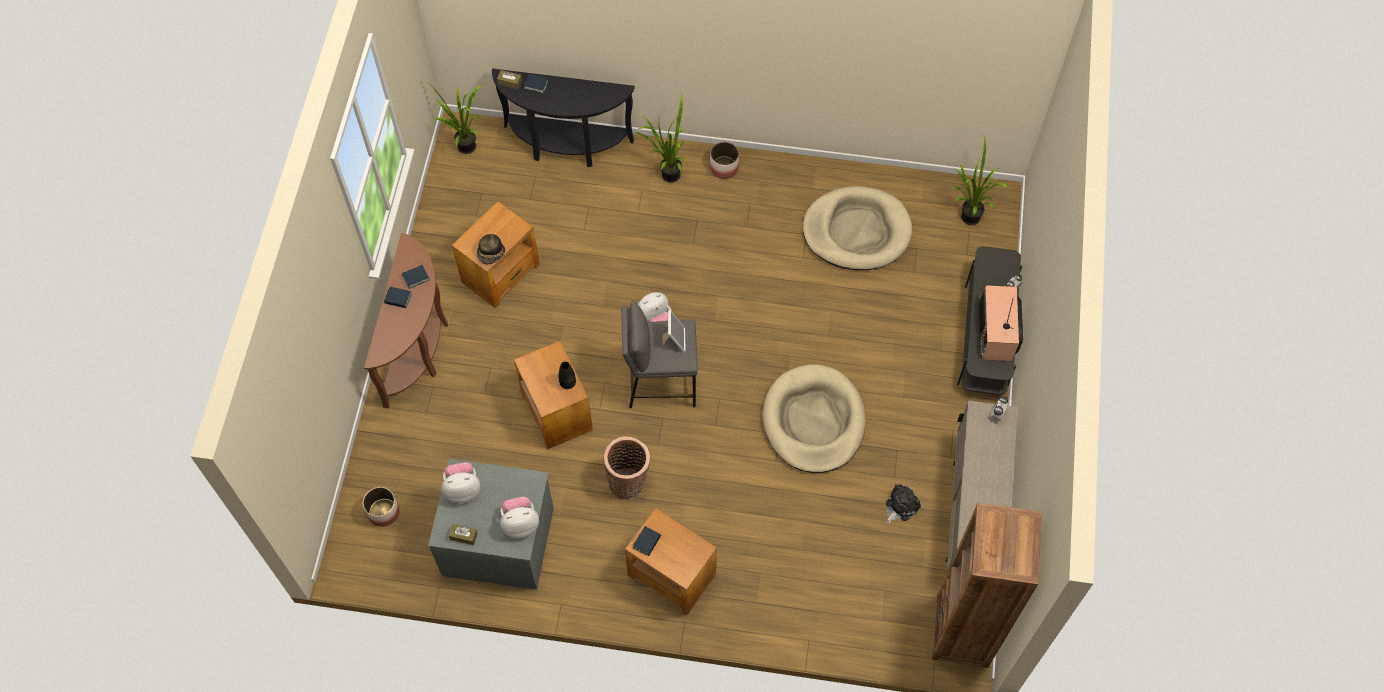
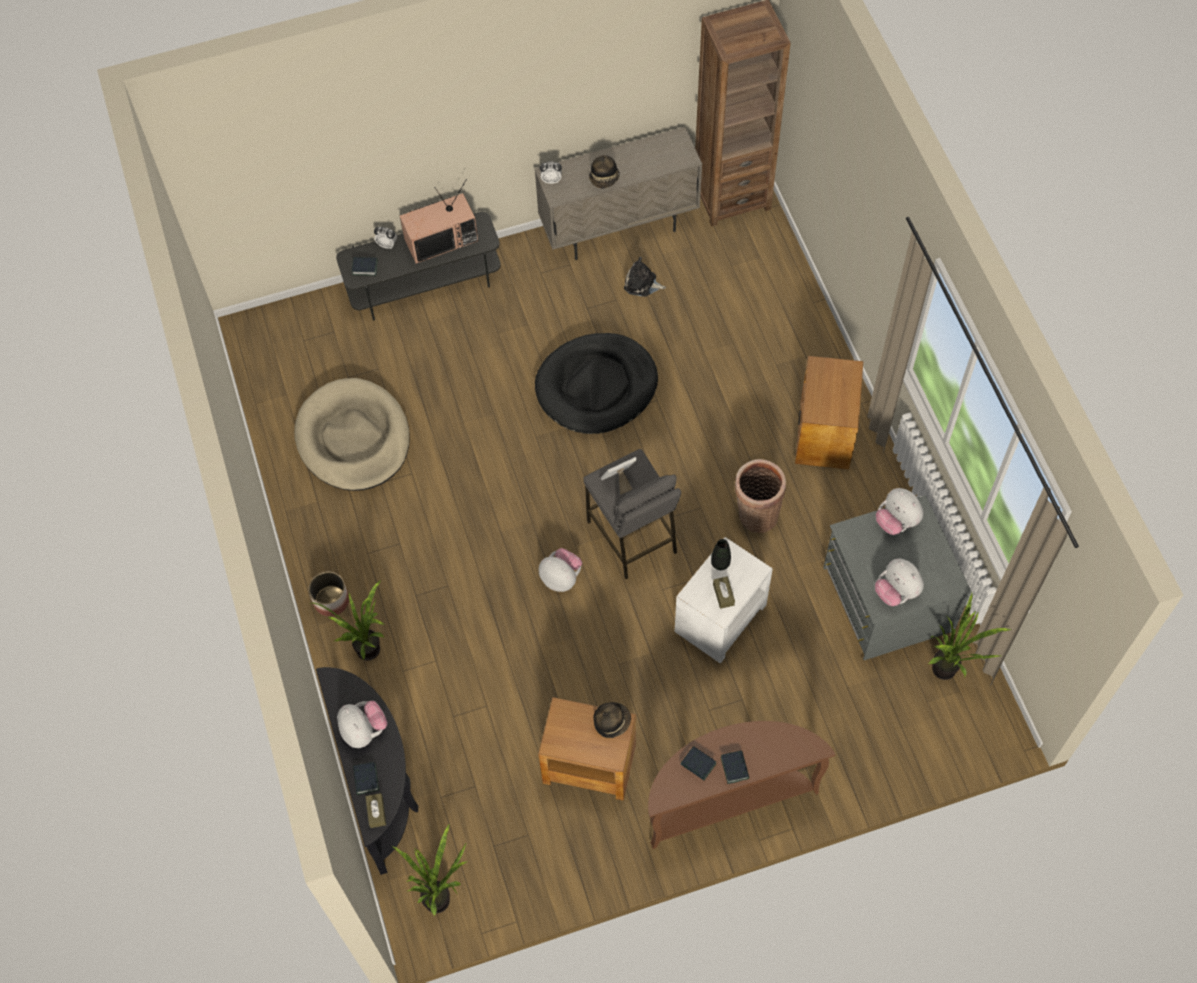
camera: 115 degrees left, 0 degrees up
(383, 512) = (928, 724): planter -> none
(463, 536) = (942, 564): brown tissue box -> brown tissue box (723, 595)
(557, 410) = (719, 618): brown side table -> white side table
(571, 96) = (364, 730): none -> plush toy
(647, 542) = (840, 412): book -> book (365, 267)
(813, 421) = (596, 386): beige dog bed -> black dog bed
(966, 219) = (289, 348): potted plant -> potted plant (948, 673)
(978, 458) = (604, 178): none -> hat

